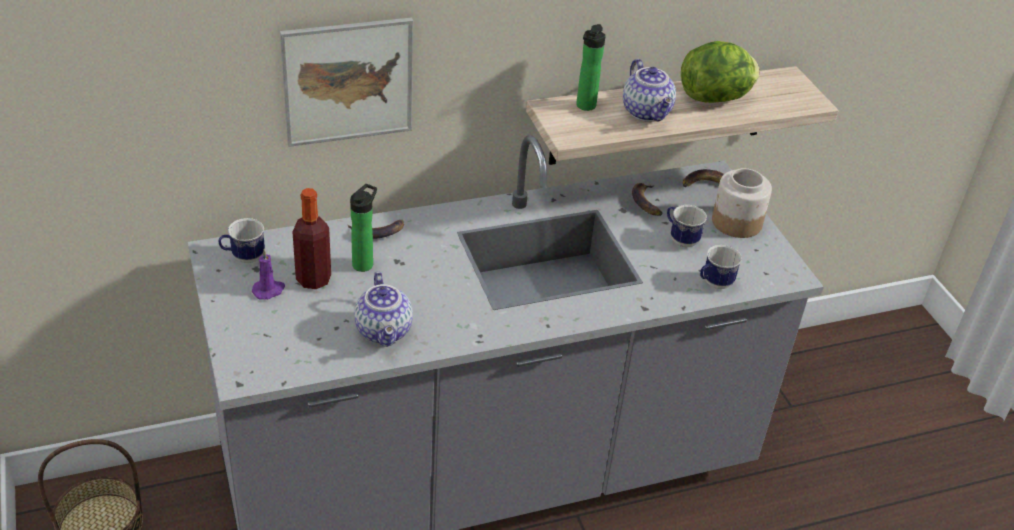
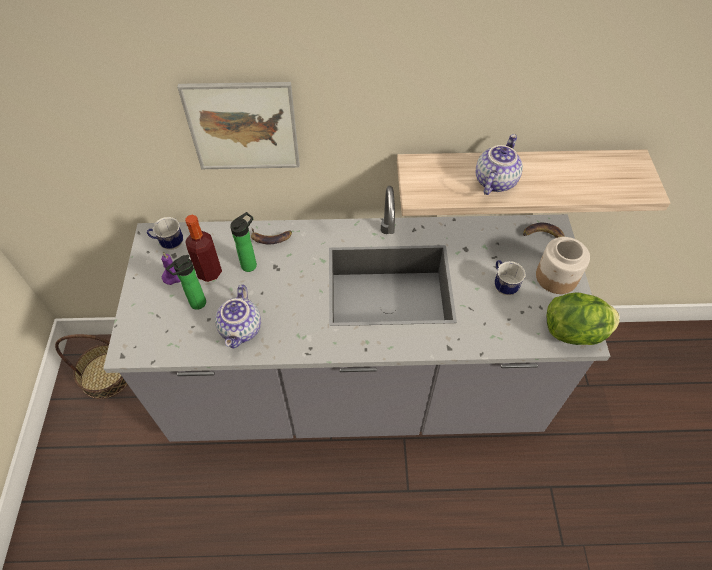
camera: 20 degrees right, 15 degrees up
(584, 107) = (442, 167): bottle -> bottle (196, 304)
(646, 202) = (488, 245): banana -> none
(647, 112) = (494, 181): teapot -> teapot turned 150 degrees counterclockwise
(713, 284) = (515, 335): mug -> none
(716, 98) = (560, 174): lettuce -> lettuce (574, 332)

